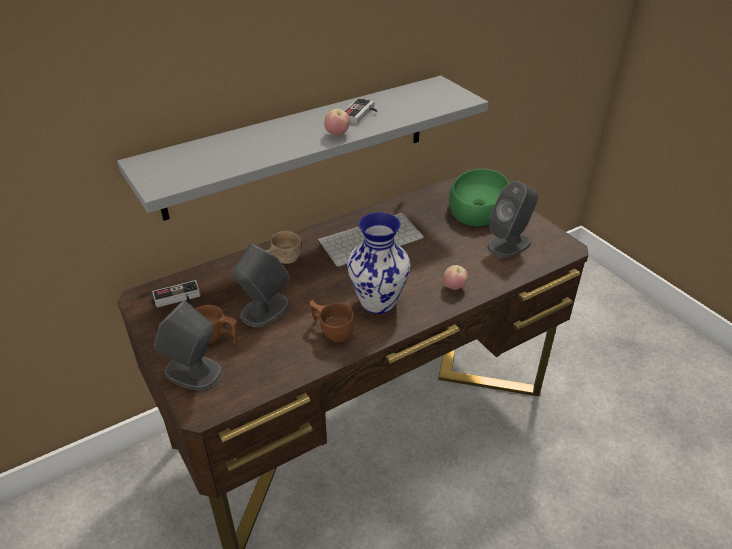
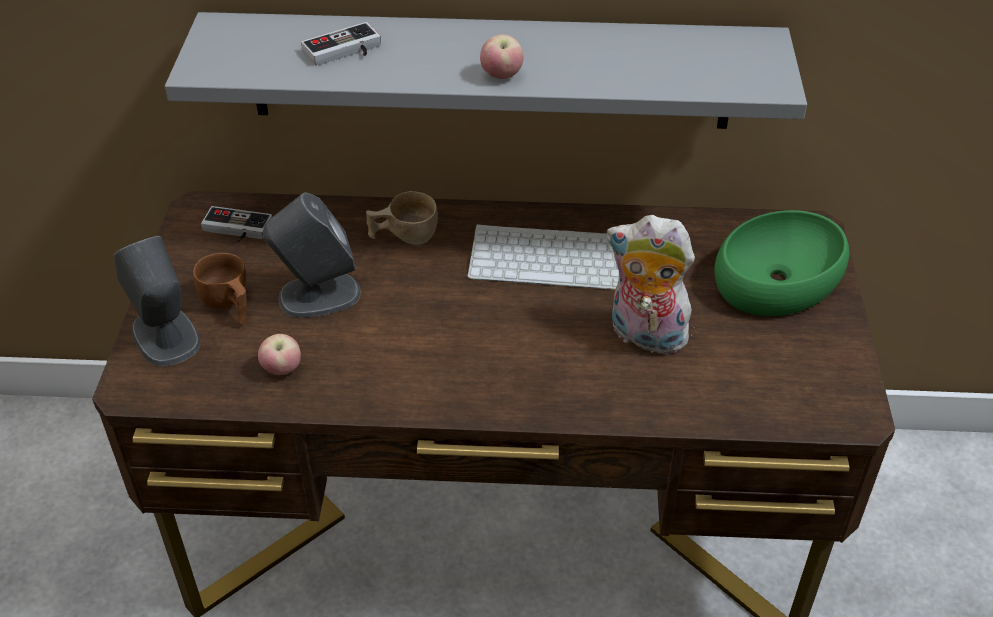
camera: 35 degrees right, 5 degrees up
(332, 330) = (370, 367): brown cup -> none
(361, 114) = (576, 55): game controller -> game controller (345, 52)
(377, 301) = (470, 356): vase -> none
(448, 255) = (644, 336): none -> plush toy
(454, 287) = (599, 389): apple -> apple (282, 369)
(509, 244) = (760, 363): grey speaker -> none

